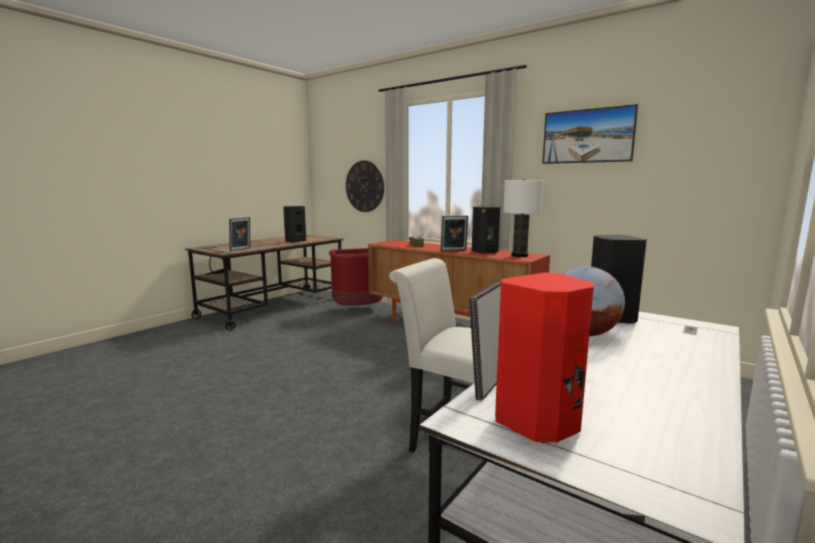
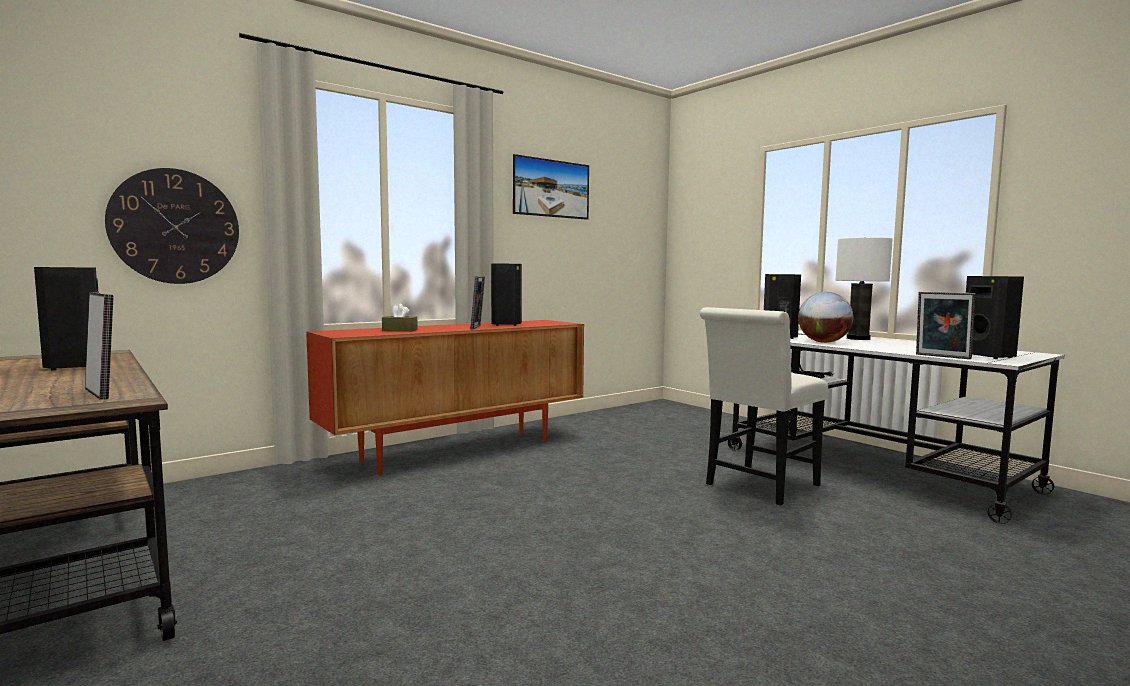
camera: 75 degrees left, 5 degrees down
(358, 310) = (257, 490): red trash can -> none
(520, 255) = (542, 322): white table lamp -> white table lamp (858, 338)
(540, 424) = (989, 356): red speaker -> black speaker

